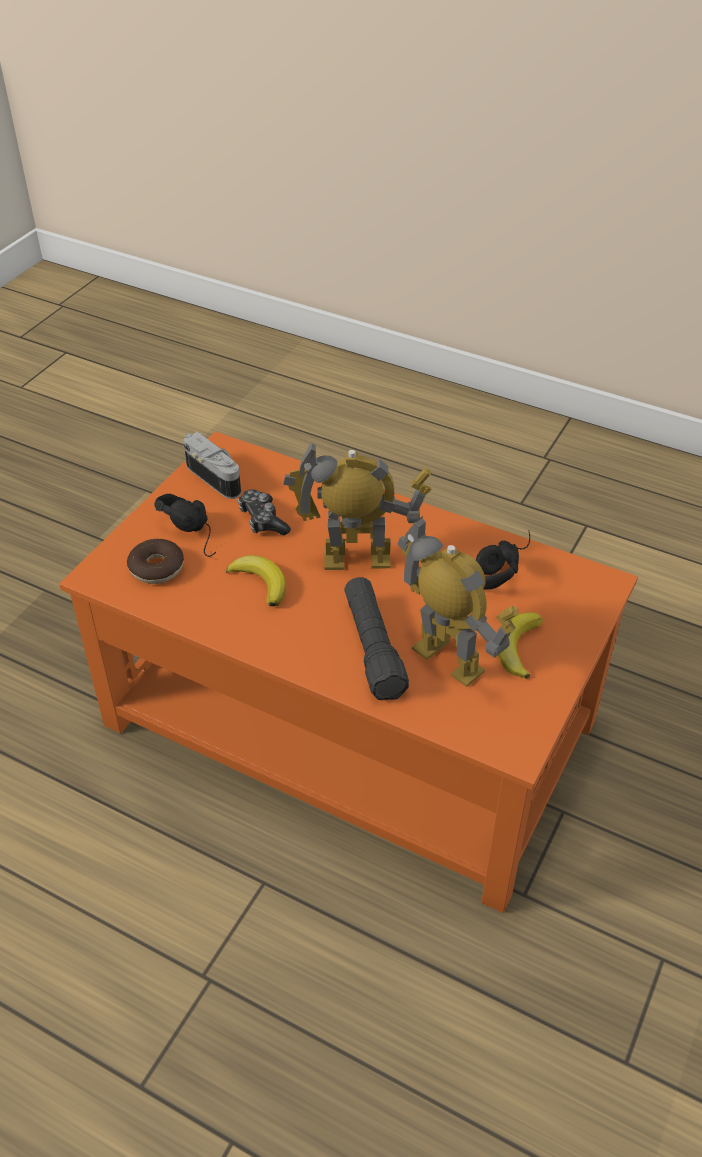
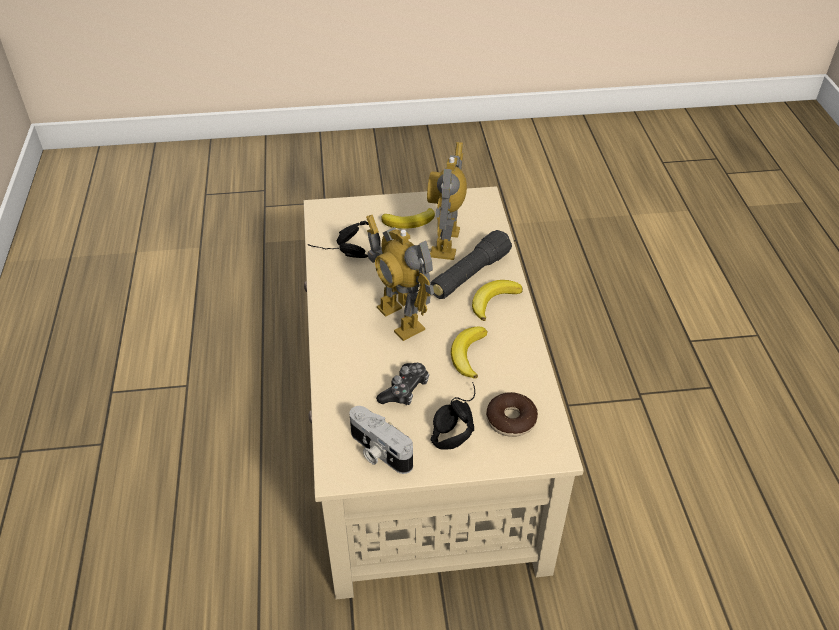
camera: 125 degrees left, 0 degrees up
(216, 477) = (378, 452): camera -> camera turned 60 degrees counterclockwise
(313, 644) = (493, 301): none -> banana
(348, 722) = (420, 431): orange coffee table -> beige coffee table

